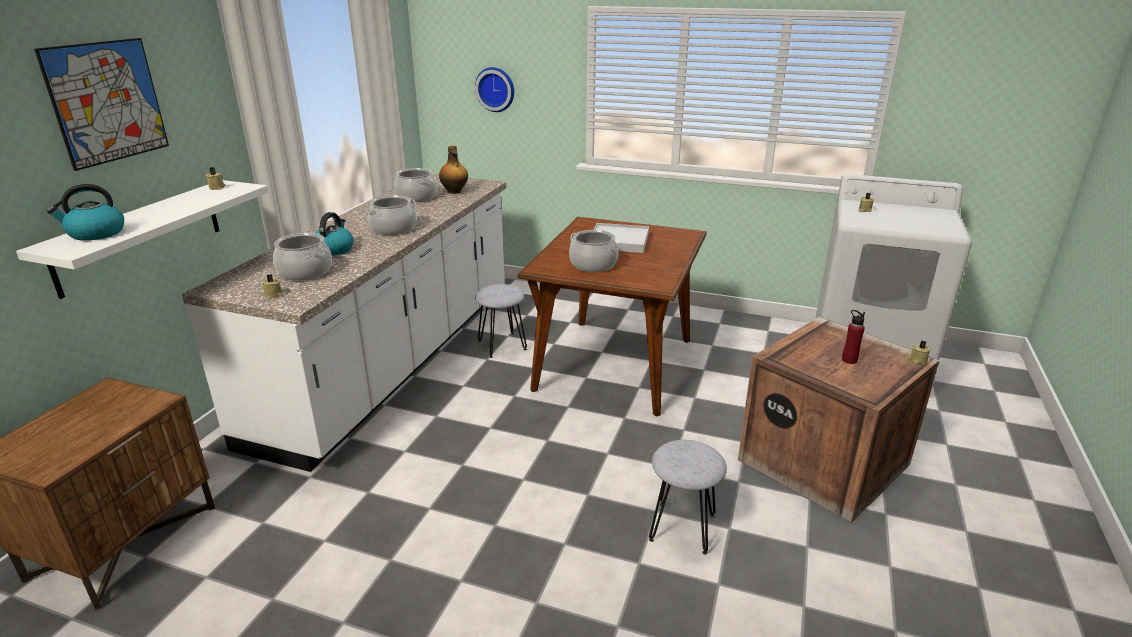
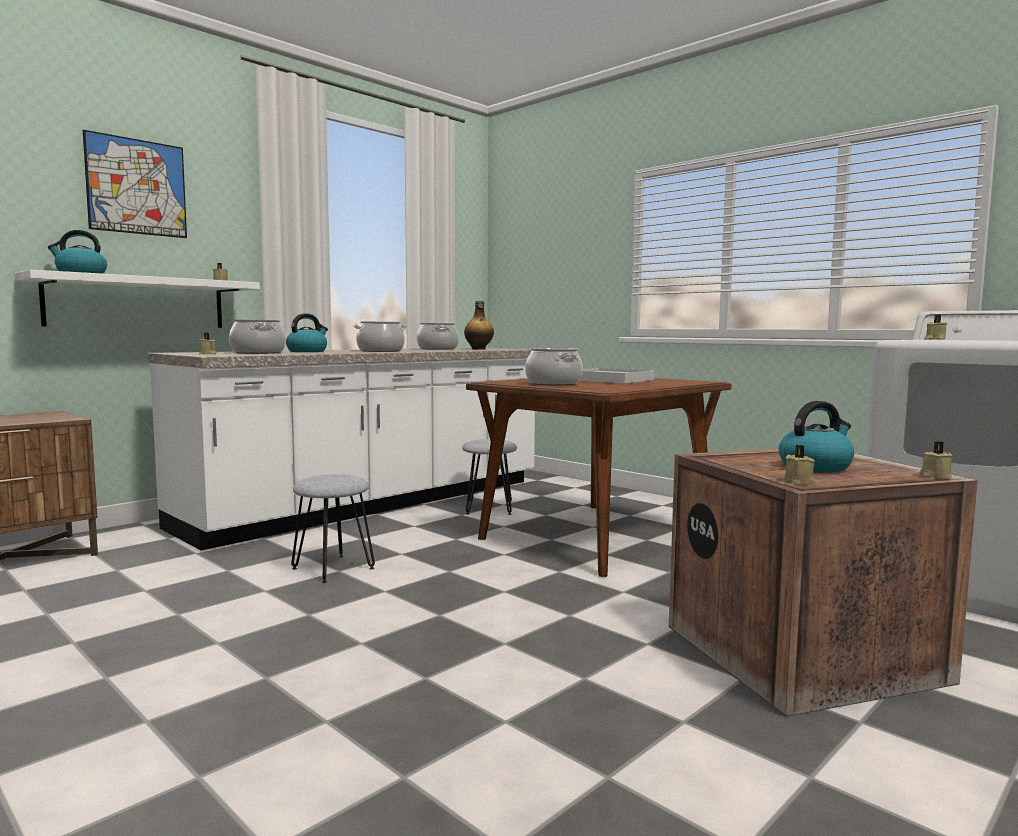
camera: 25 degrees right, 20 degrees down
(496, 89) = (552, 267): wall clock -> none
(683, 527) = (521, 663): grey stool -> grey stool (333, 568)
(849, 360) = (815, 466): red bottle -> kettle
(864, 391) = (799, 482): none -> beige candle

